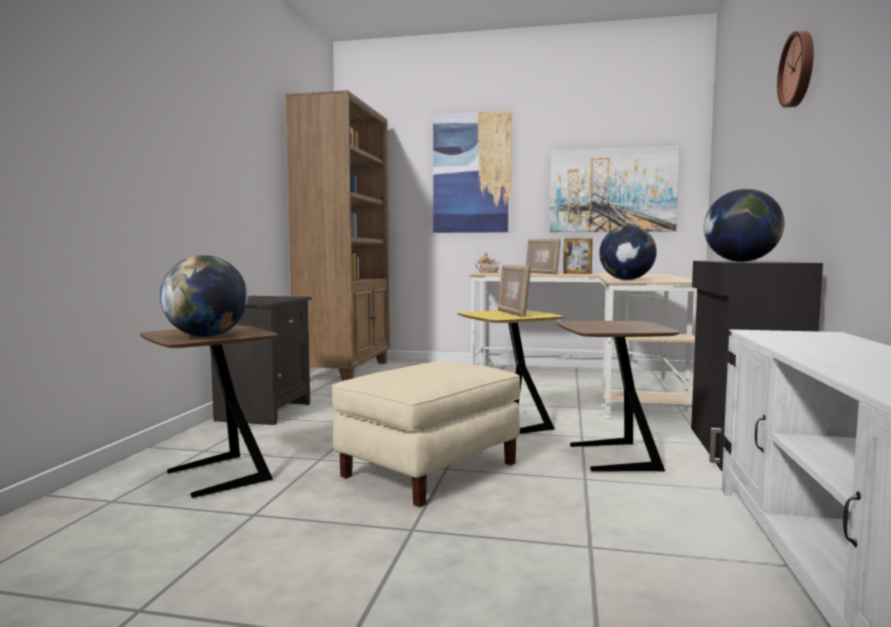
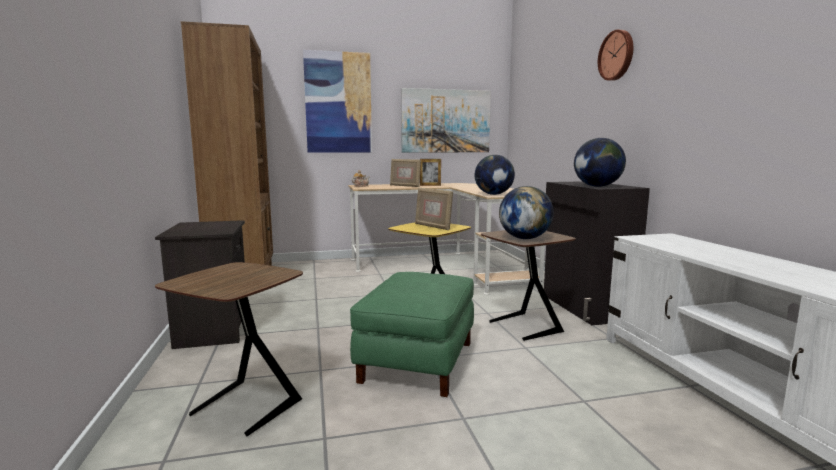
camera: 25 degrees left, 5 degrees up
(206, 336) = (243, 282): globe -> globe (524, 238)
(429, 469) = (417, 361): beige ottoman -> green ottoman

